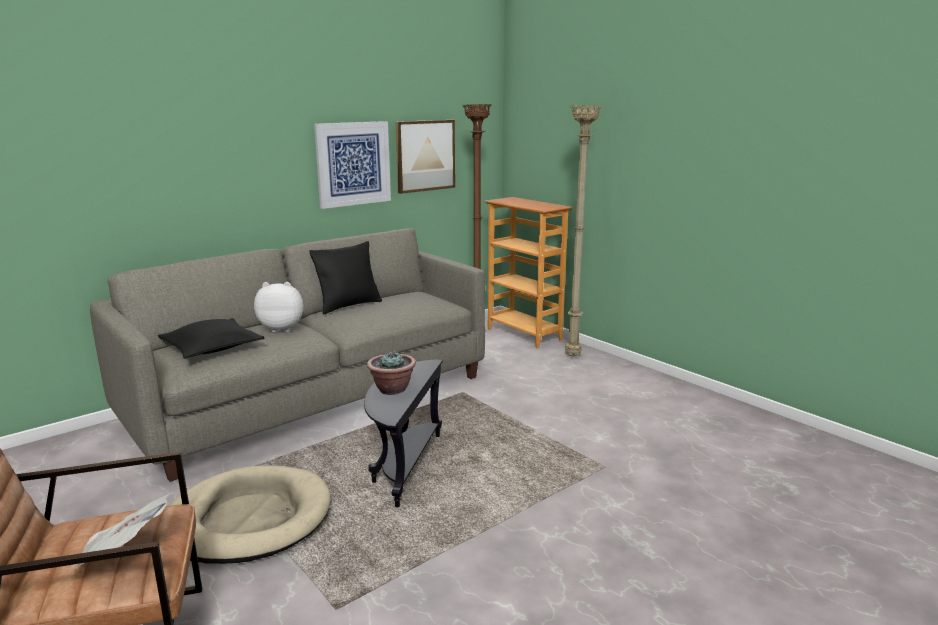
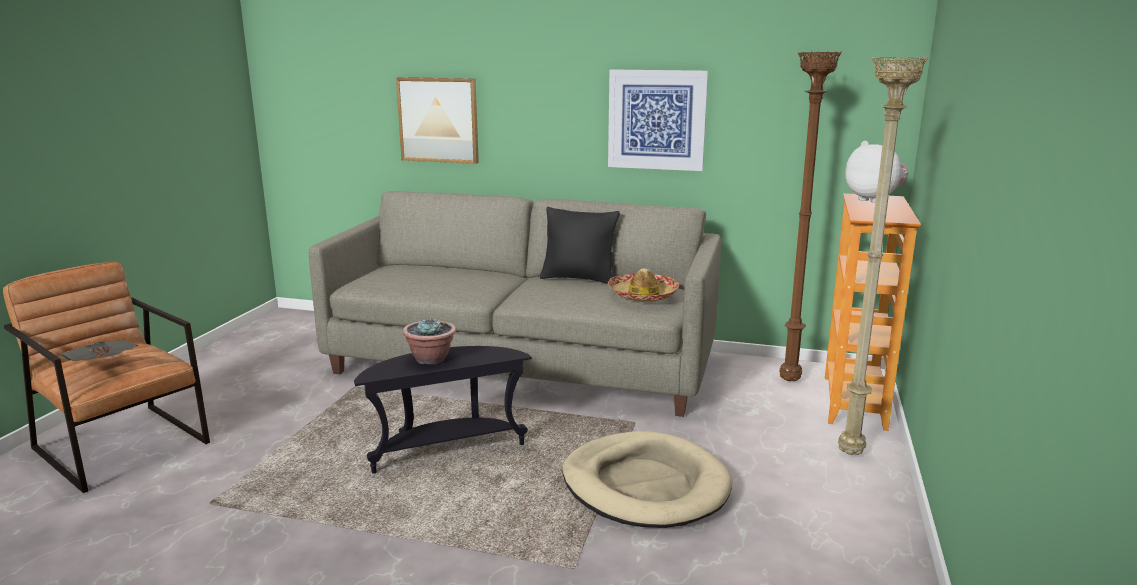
camera: 55 degrees right, 0 degrees up
(212, 348) = (409, 275): black pillow -> none
(248, 519) = (305, 421): beige dog bed -> beige dog bed (645, 485)
(282, 328) = (484, 278): plush toy -> plush toy (874, 200)
(418, 300) = (642, 295): none -> hat
(425, 155) = (766, 119): picture -> picture (438, 120)

